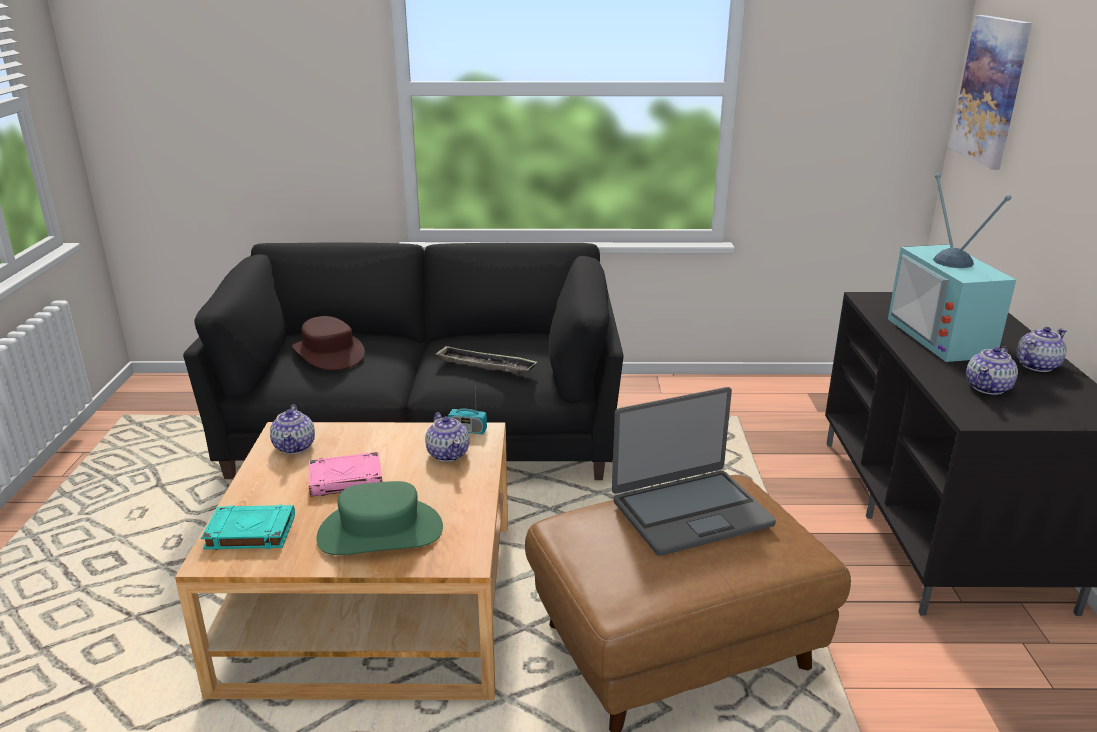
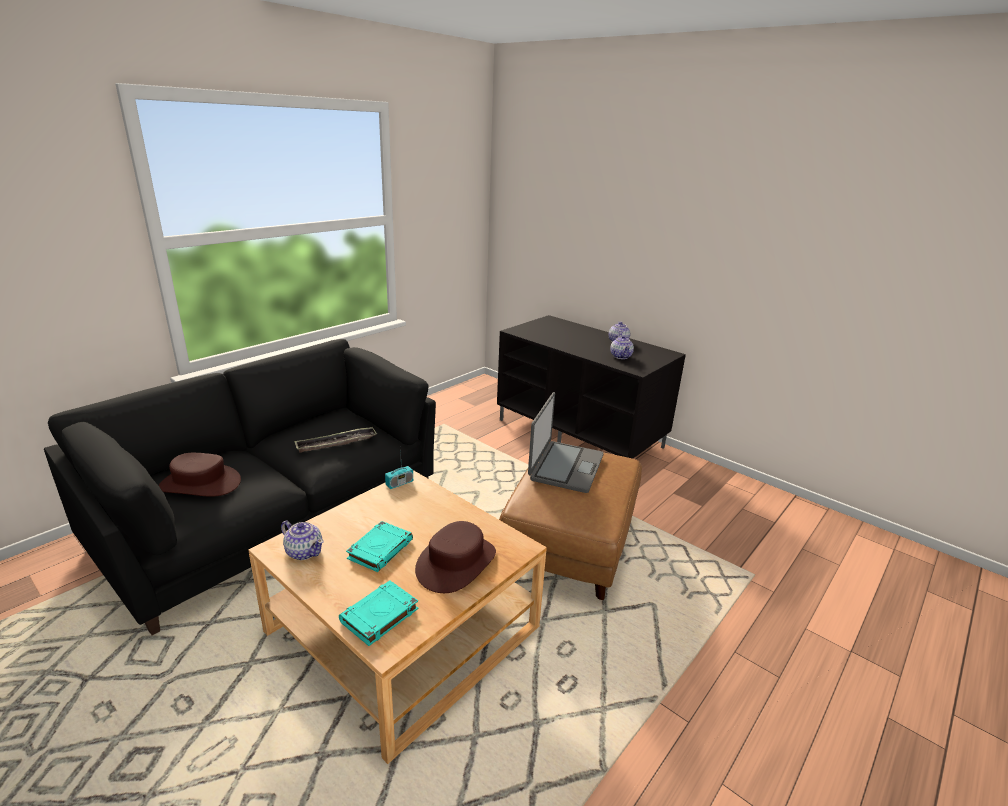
camera: 50 degrees left, 0 degrees up
(347, 479) = (380, 549): pink book -> turquoise book
(380, 532) = (456, 562): green hat -> brown hat
(448, 454) = (413, 501): teapot -> none
(946, 338) = (572, 340): television -> none
(991, 90) = (521, 208): picture -> none

